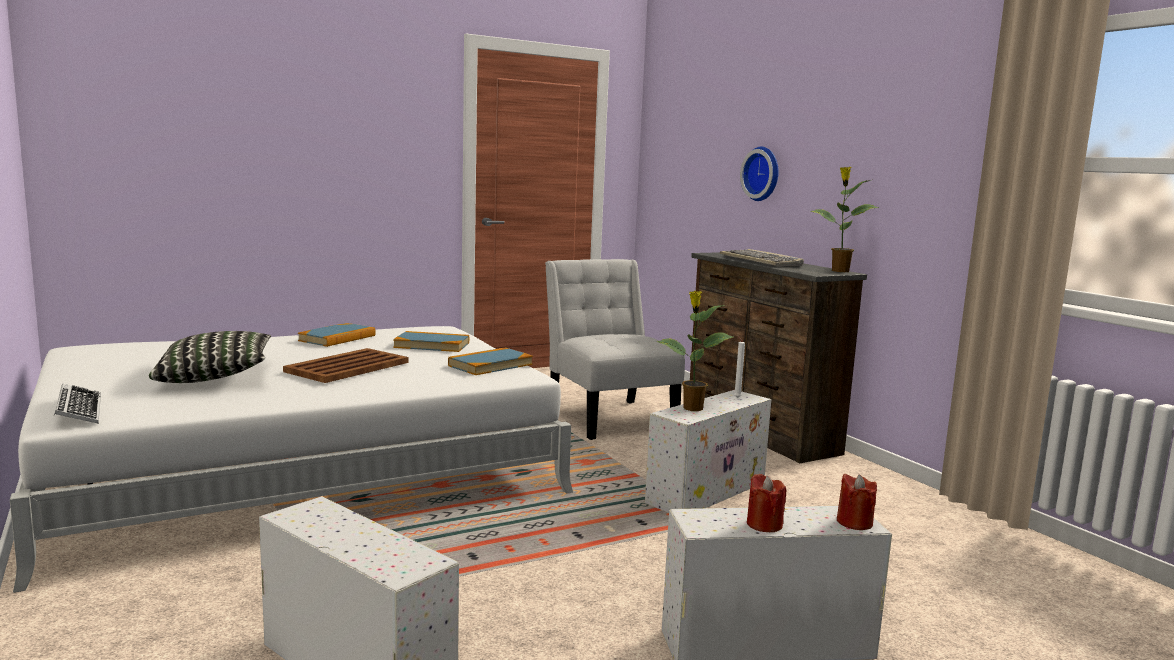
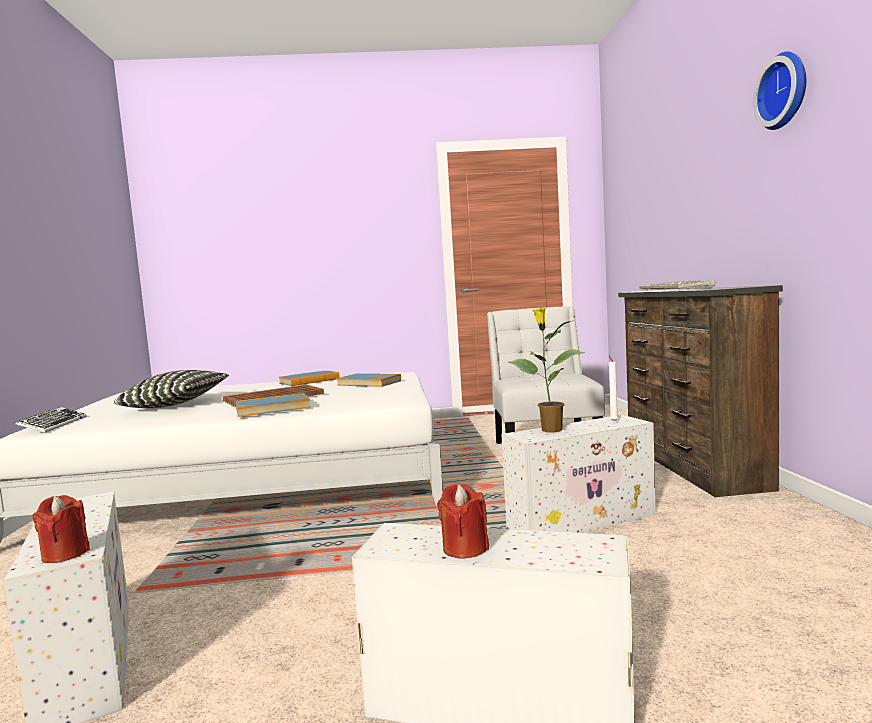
camera: 25 degrees right, 5 degrees down
(490, 365) = (389, 394): book -> book (273, 408)
(763, 174) = (688, 208): wall clock -> wall clock (785, 91)
(839, 271) = (751, 286): potted plant -> none
(854, 522) = (589, 556): red candle -> red candle (65, 554)

